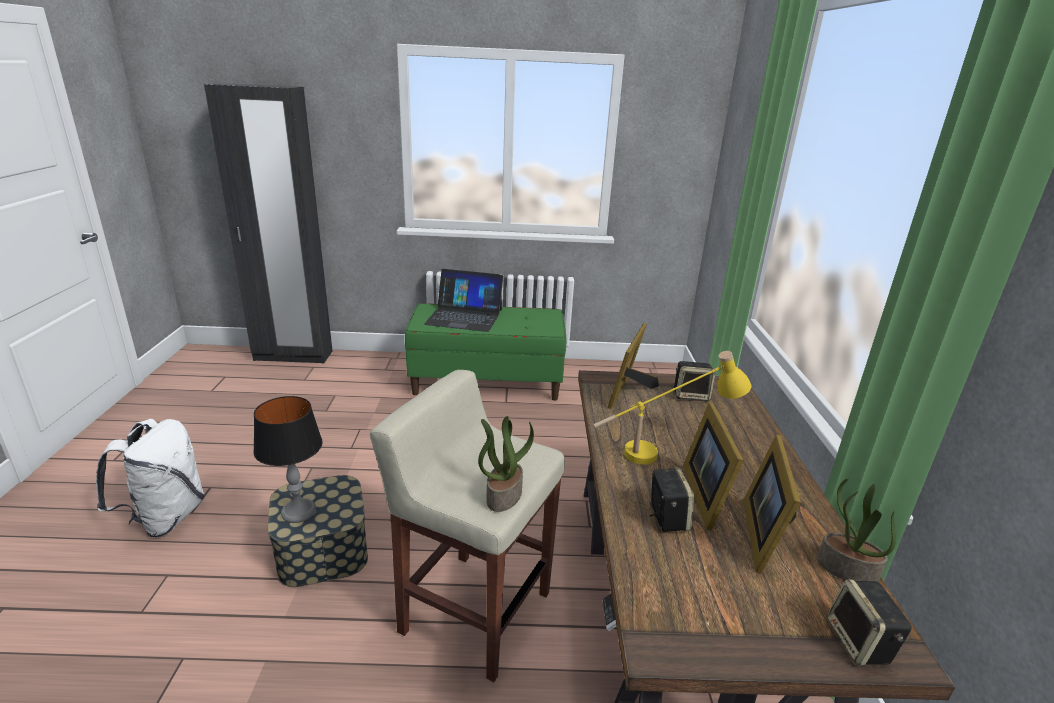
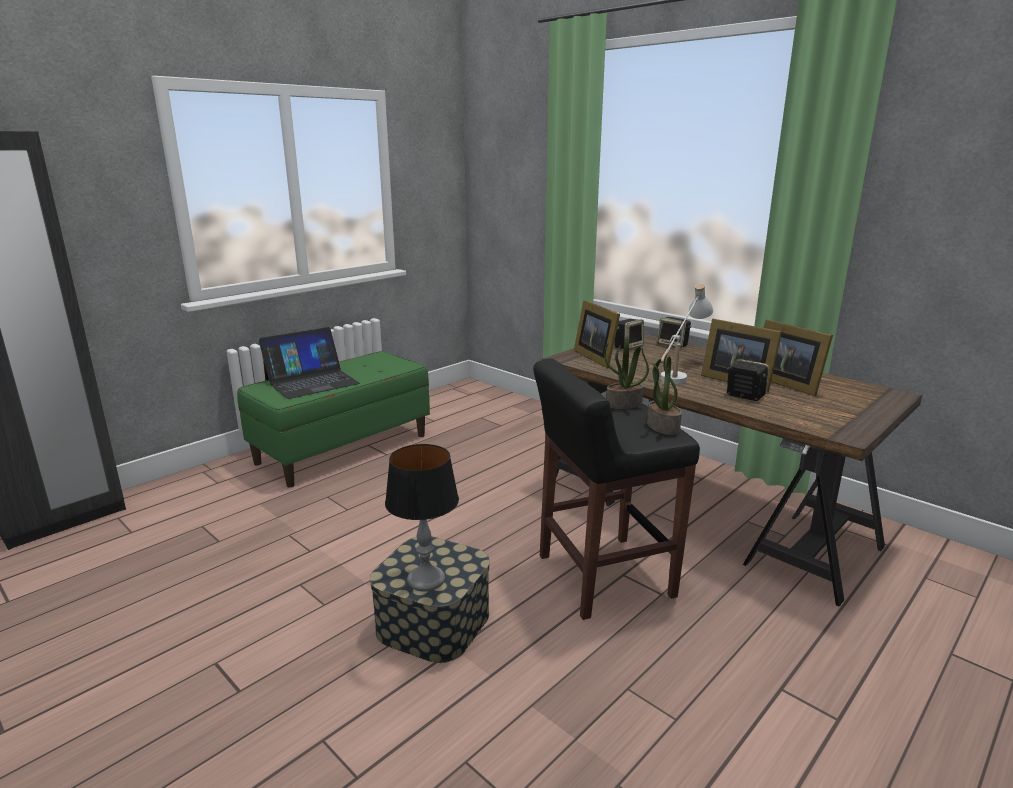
camera: 45 degrees left, 5 degrees down
(166, 517) = (216, 714): white backpack -> none
(474, 611) = (602, 576): beige stool -> black stool
(663, 453) = (680, 374): yellow table lamp -> white table lamp
(846, 569) = (830, 380): potted plant -> potted plant (623, 404)
(860, 643) = (883, 398): speaker -> speaker (673, 345)

